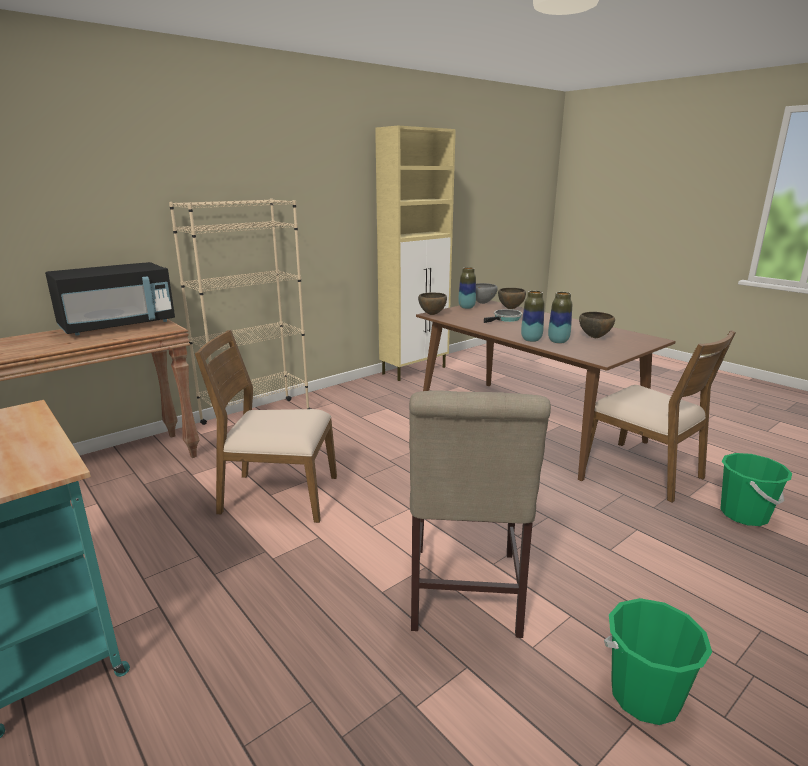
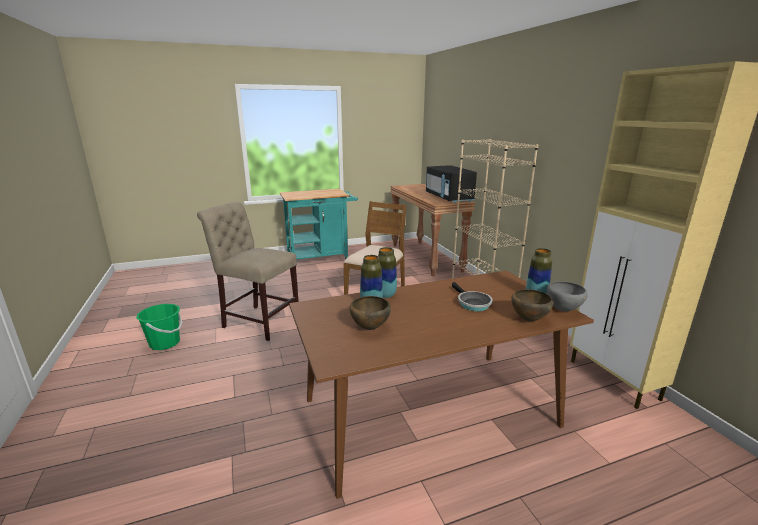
camera: 110 degrees right, 0 degrees up
(432, 314) = (502, 275): brown bowl -> none
(643, 471) = (289, 450): brown chair -> none
(744, 514) = (177, 476): green bucket -> none

